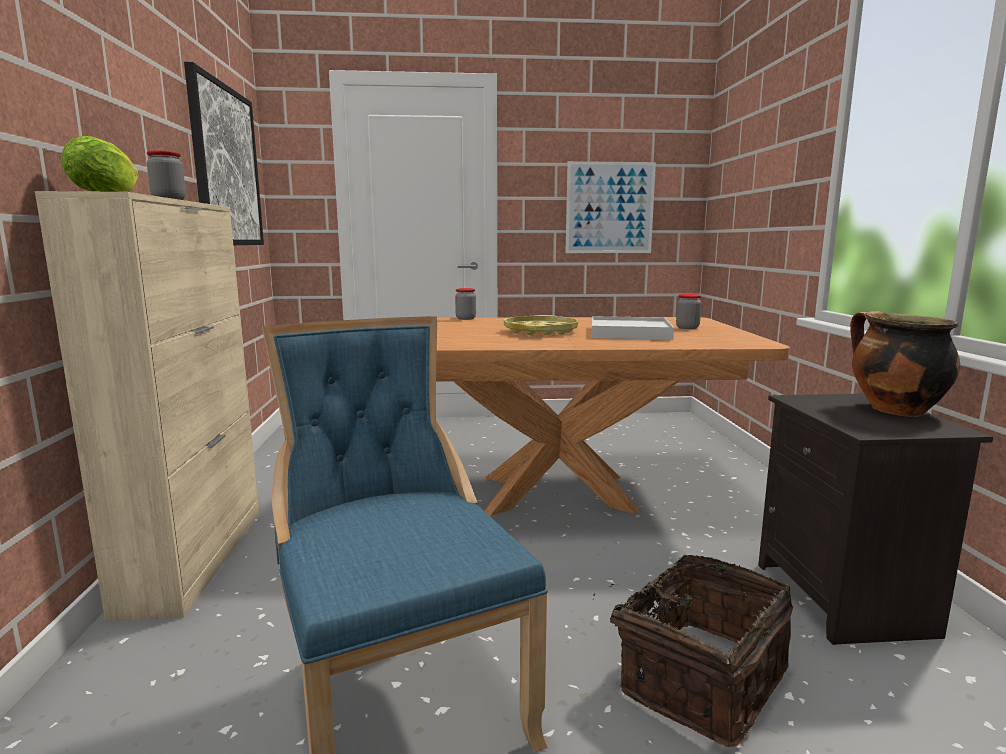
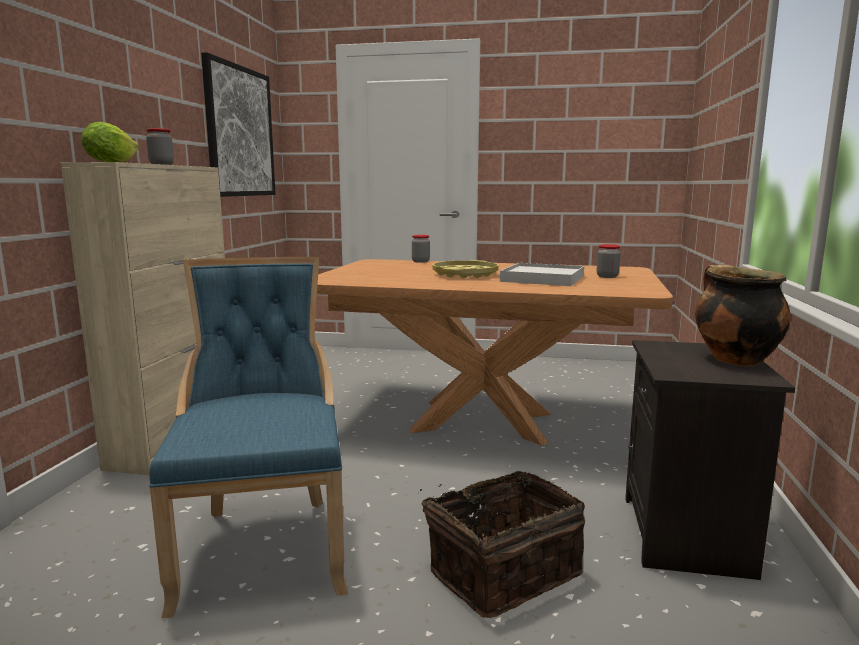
camera: 15 degrees right, 0 degrees up
(609, 208) = (586, 160): picture -> none

